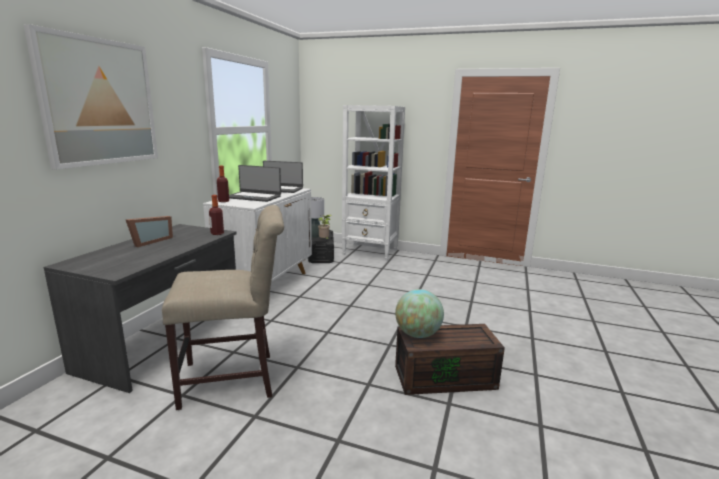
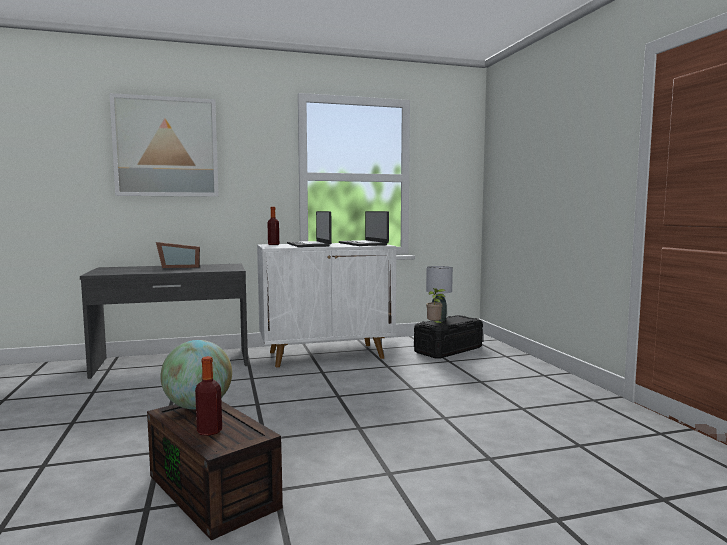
camera: 55 degrees right, 10 degrees down
(217, 233) = (228, 269): bottle -> bottle (209, 431)
(234, 379) = (128, 399): beige chair -> none
(370, 252) = (517, 364): white bookcase -> none

